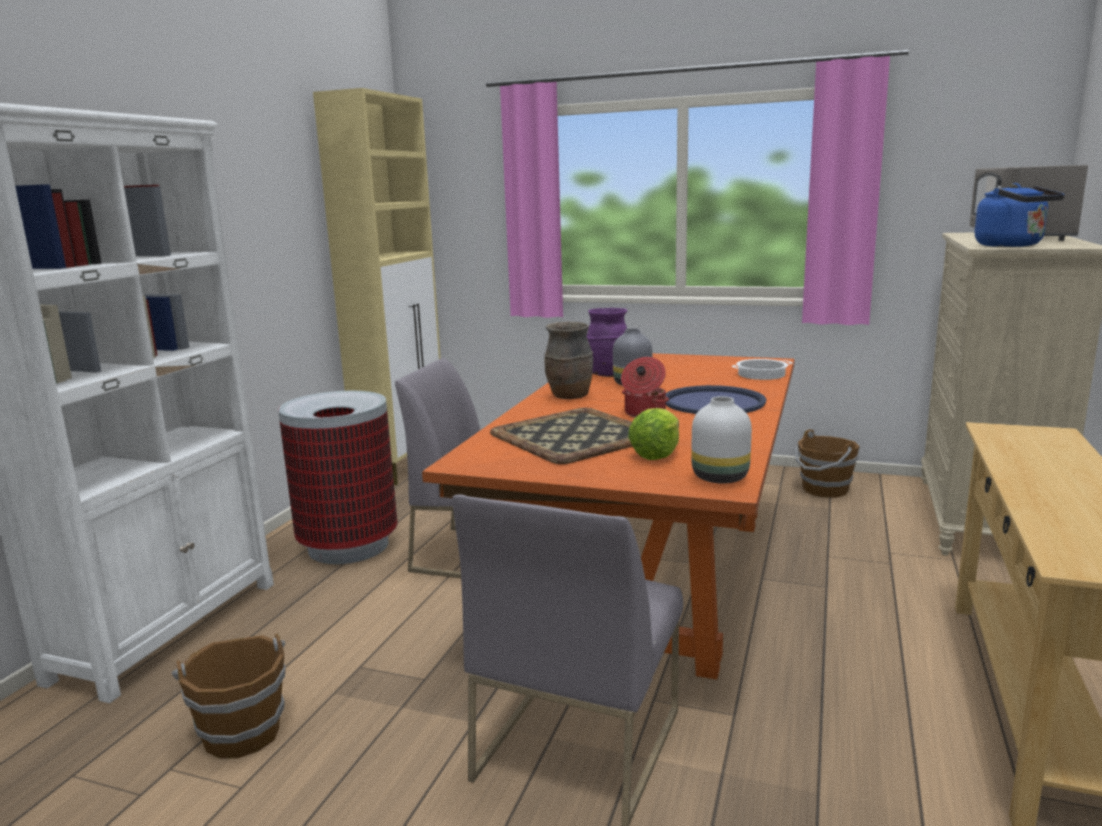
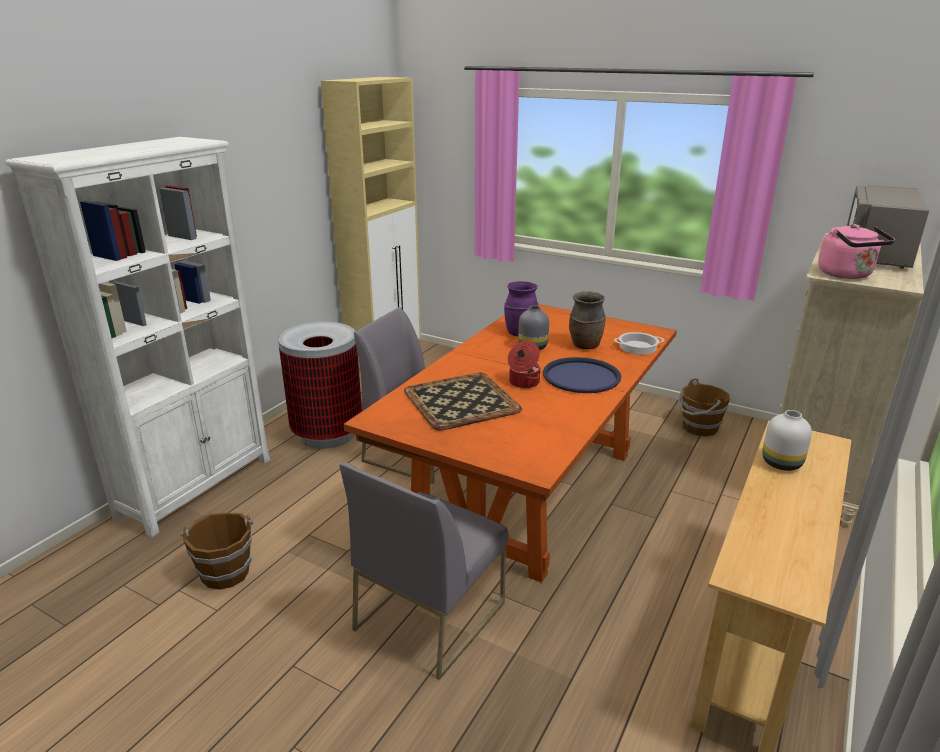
camera: 10 degrees right, 10 degrees up
(570, 397) = (479, 356): brown vase -> brown vase (585, 346)
(657, 454) = (508, 429): lettuce -> none
(721, 477) = (540, 459): white vase -> white vase (782, 463)
(1012, 246) = (847, 275): blue kettle -> pink kettle

